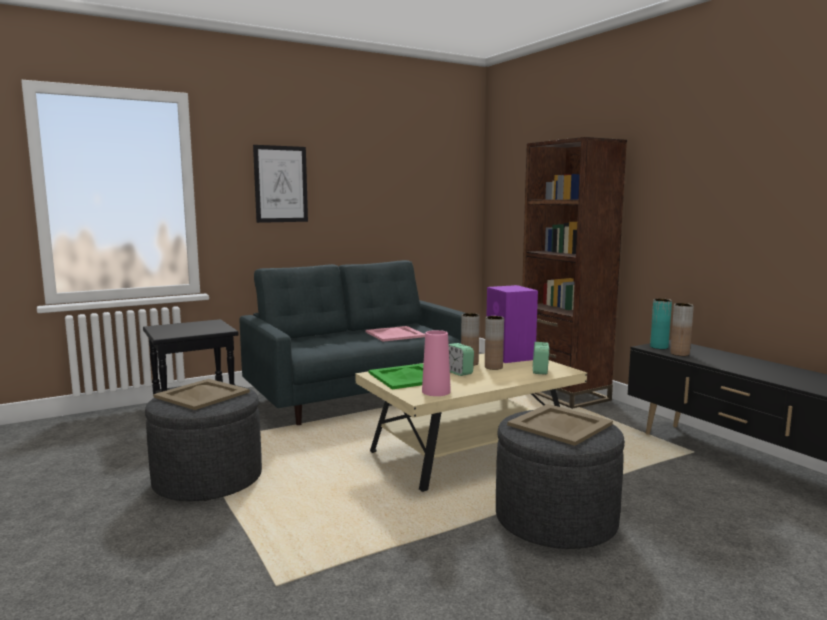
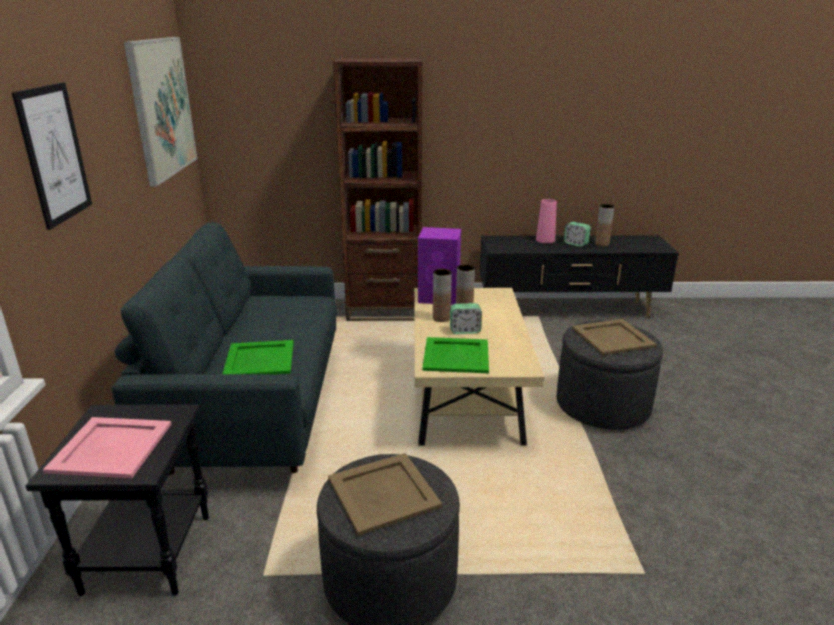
camera: 60 degrees left, 15 degrees up
(331, 341) = (260, 359): none -> green tray
(396, 334) = (283, 318): pink tray -> pink tray (112, 447)
(432, 183) = (162, 108): none -> picture
(436, 391) = (513, 356): pink vase -> pink vase (545, 240)
(540, 371) = (493, 301): alarm clock -> alarm clock (576, 244)
(659, 347) = (499, 246): turquoise vase -> none
(679, 354) = (523, 248): brown vase -> brown vase (602, 244)

